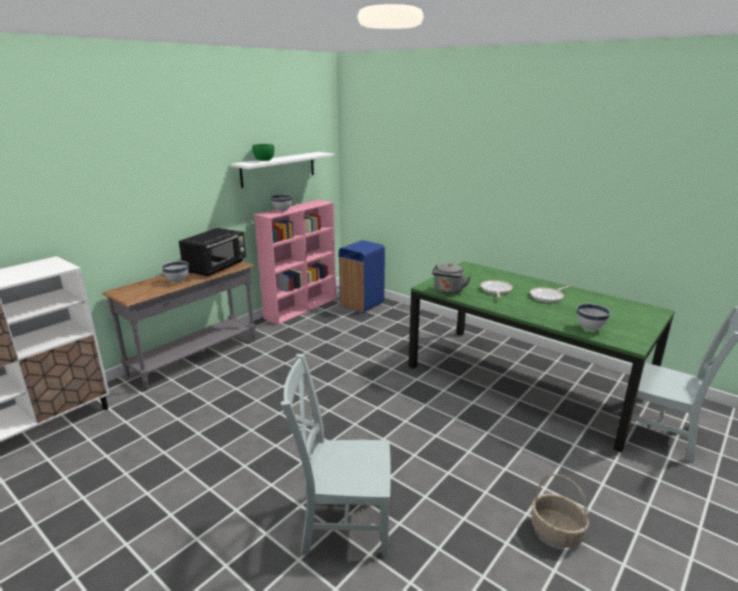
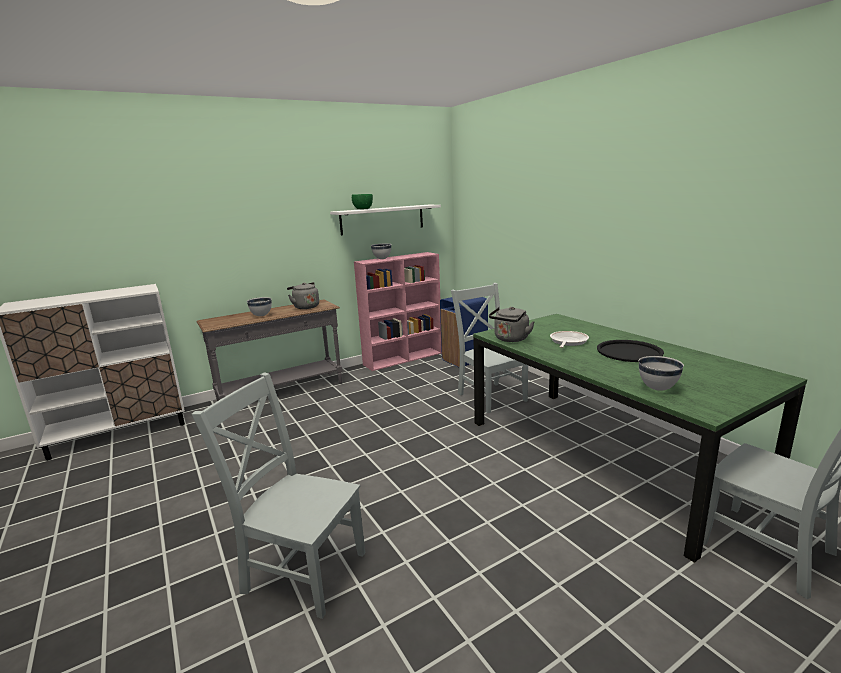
camera: 20 degrees right, 5 degrees down
(216, 267) = (305, 307): black microwave -> grey kettle
(407, 339) = (490, 396): none -> grey chair
(548, 297) = (629, 352): frying pan -> black tray
(555, 532) = (540, 644): basket -> none

